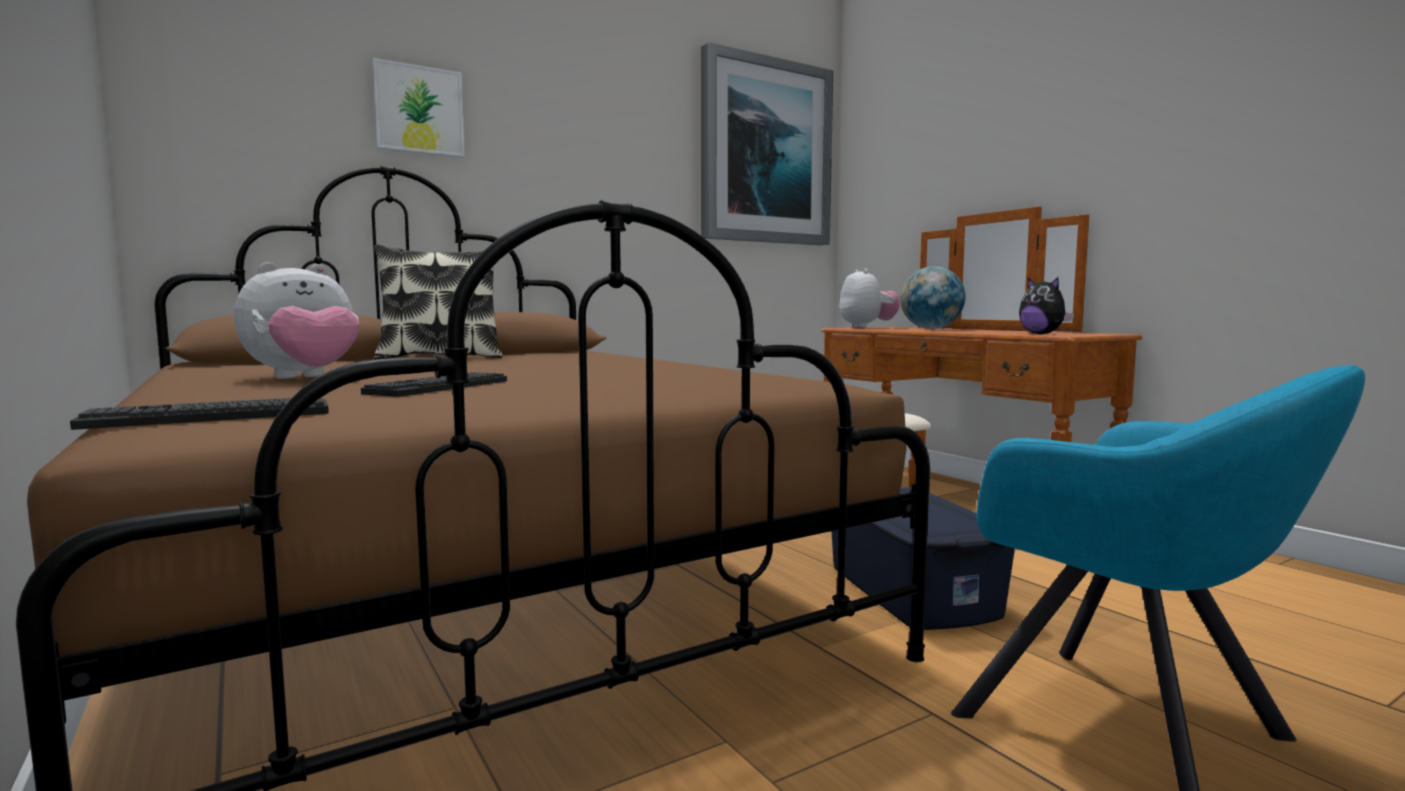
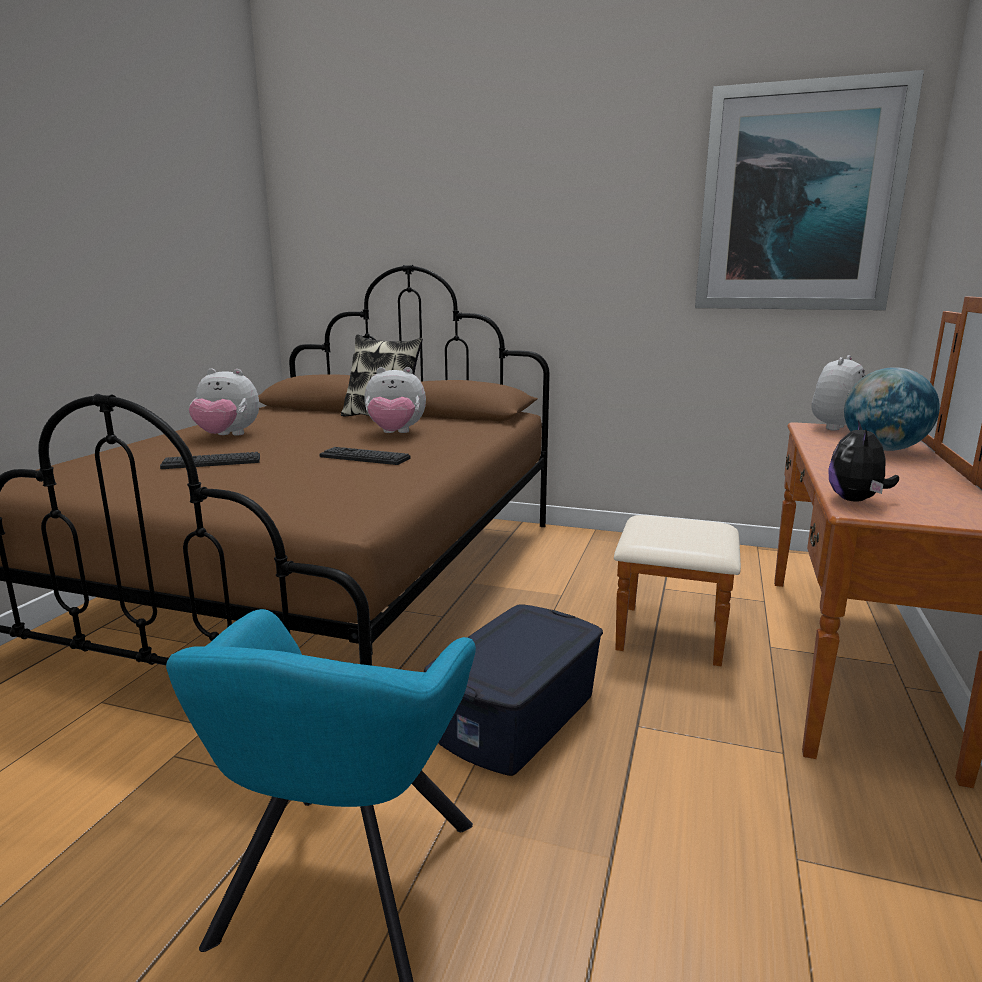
camera: 50 degrees right, 10 degrees up
(211, 416) = (64, 471): keyboard -> keyboard (364, 457)
(419, 110) = (434, 216): picture -> none
(529, 361) = (395, 434): none -> plush toy

